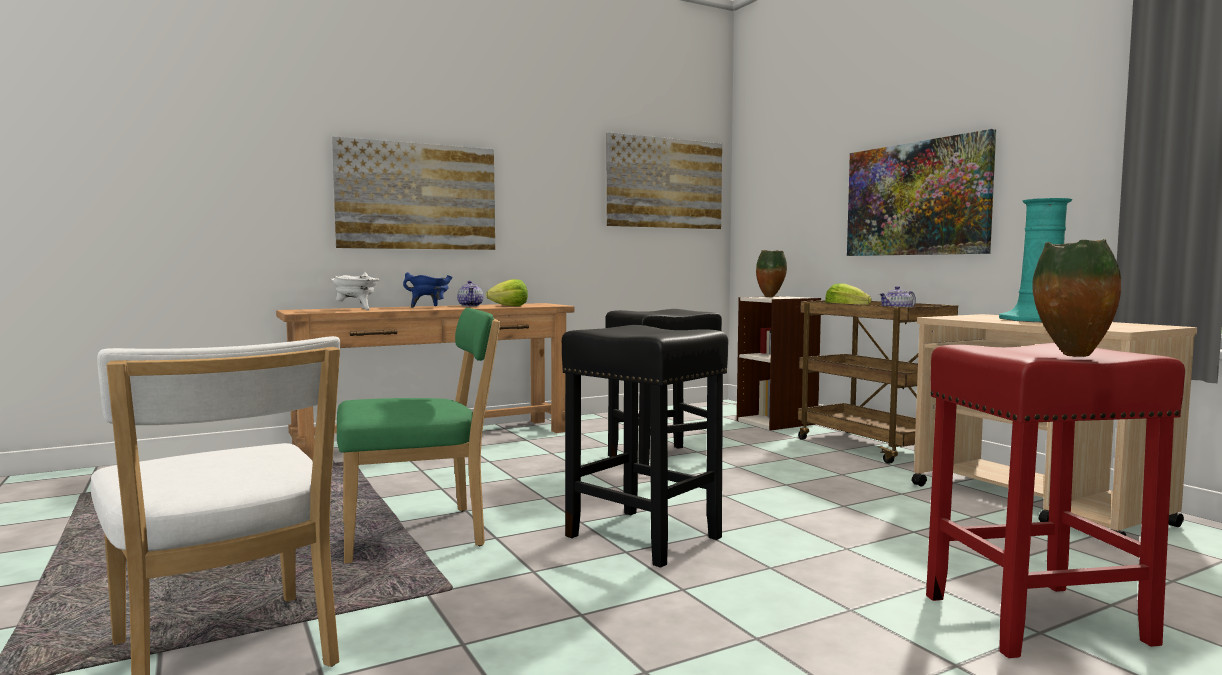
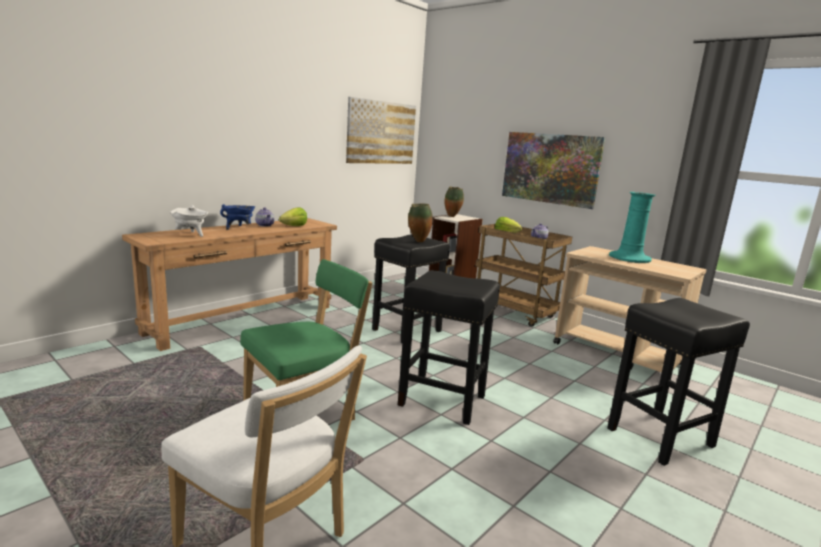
camera: 20 degrees left, 10 degrees up
(417, 196) = (223, 143): picture -> none
(1032, 619) = (659, 438): red stool -> black stool
(1071, 356) = (706, 319): vase -> vase (418, 241)

